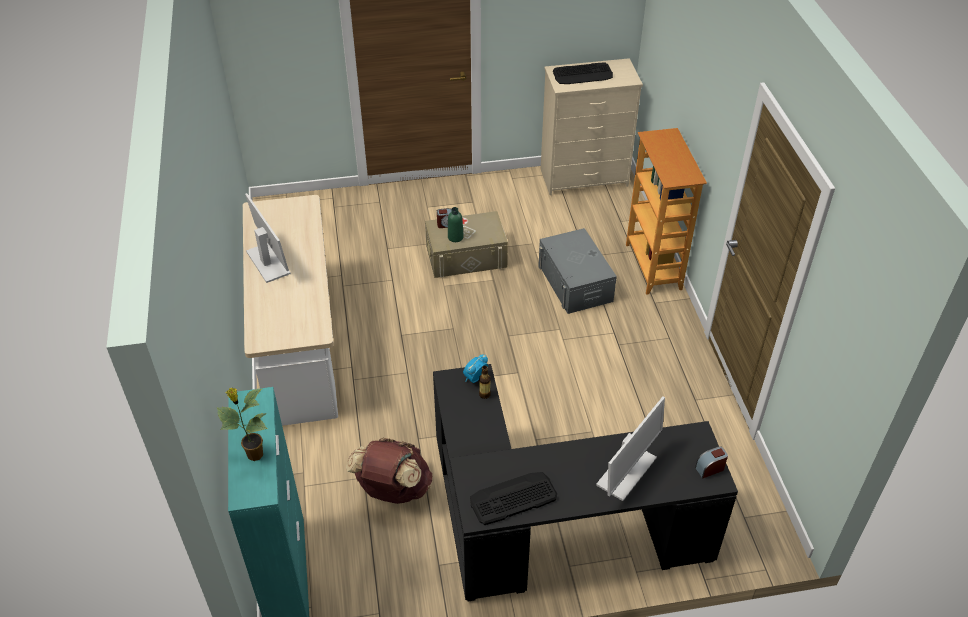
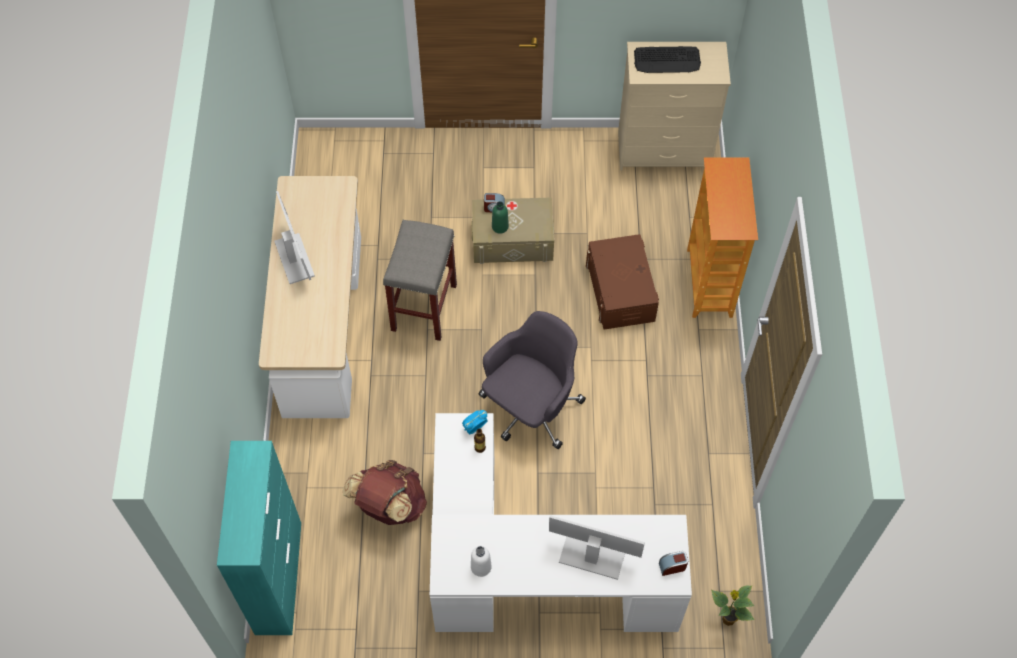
camera: 10 degrees right, 15 degrees up
(254, 454) = (245, 511): potted plant -> potted plant (727, 619)
(395, 319) = (424, 308): none -> grey stool
(512, 498) = (481, 567): keyboard -> white bottle
(515, 386) = (530, 409): none -> grey office chair
(551, 529) = (531, 571): black desk -> white desk
(575, 282) = (620, 291): grey storage box -> brown storage box
(626, 472) = (592, 557): monitor -> monitor turned 120 degrees counterclockwise

